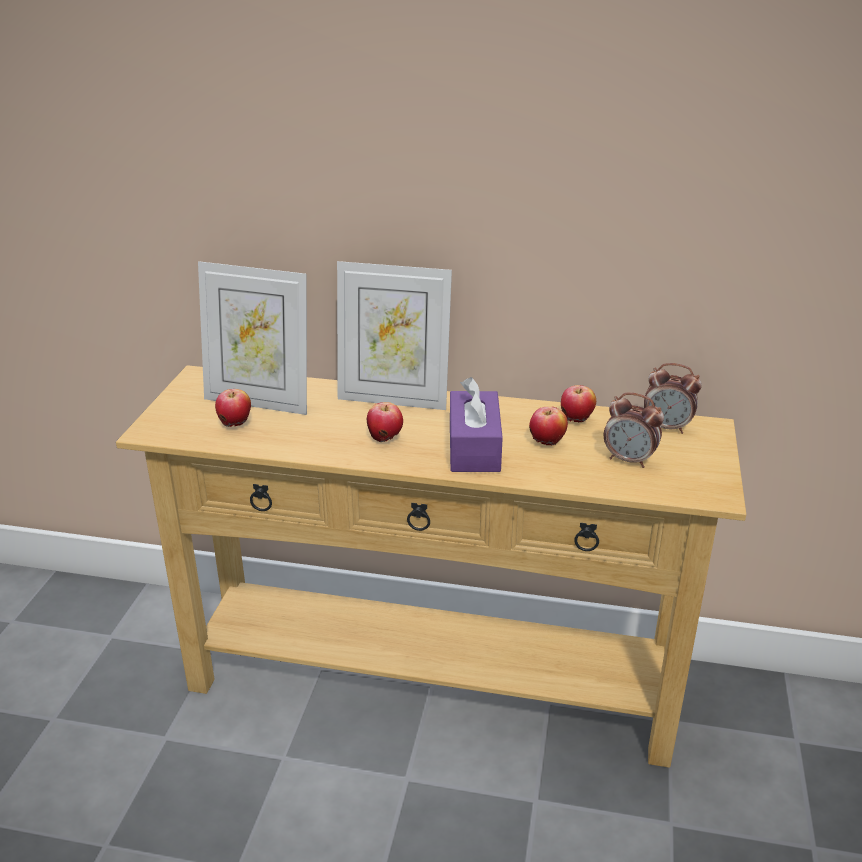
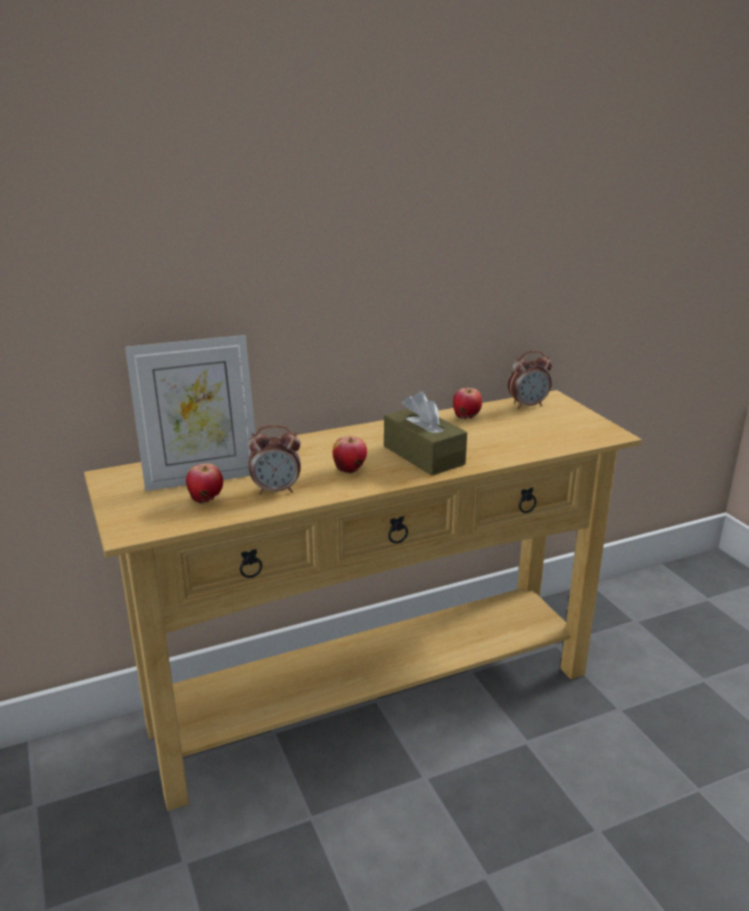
camera: 35 degrees left, 5 degrees down
(394, 399) = (315, 442): picture frame -> none
(474, 447) = (423, 455): purple tissue box -> brown tissue box
(547, 443) = (468, 437): apple -> none
(629, 460) = (534, 431): alarm clock -> alarm clock (276, 490)

